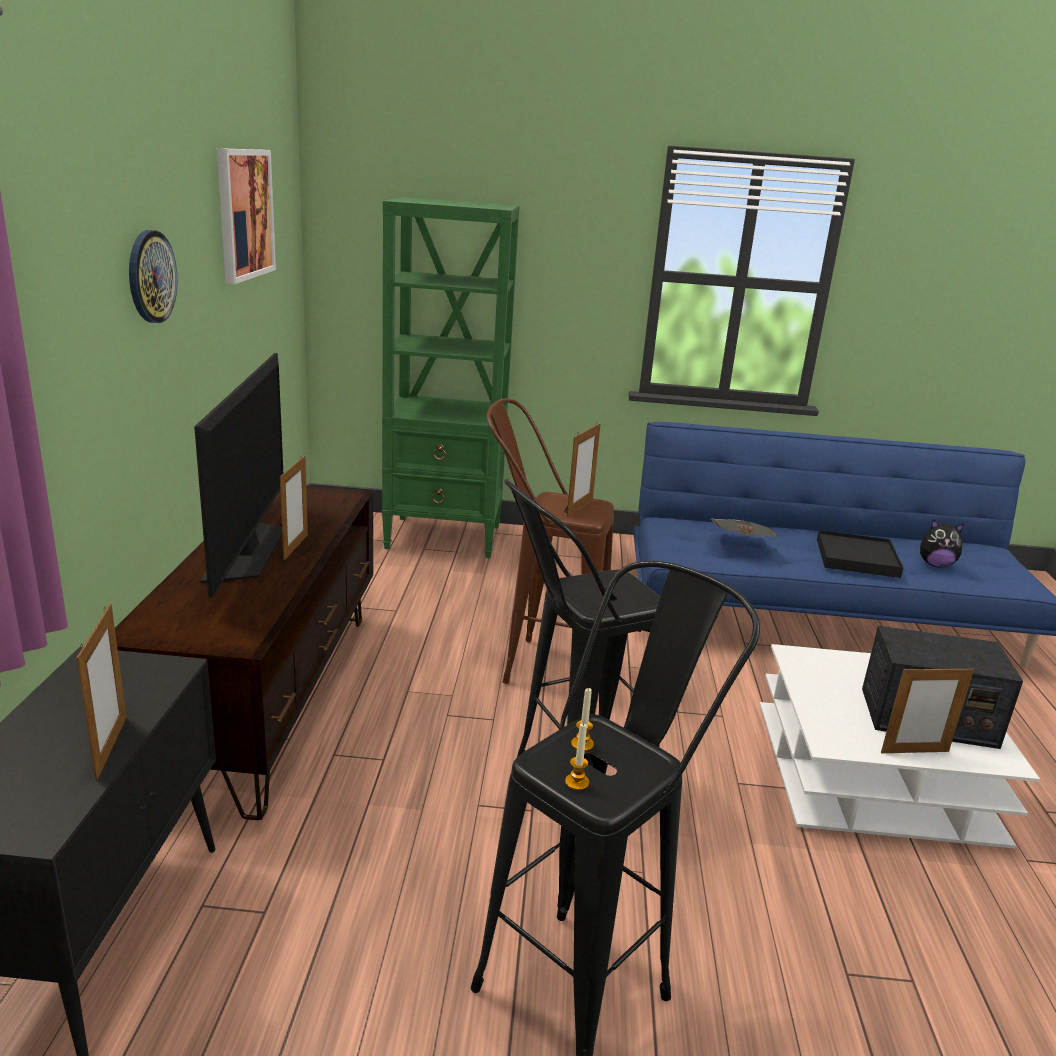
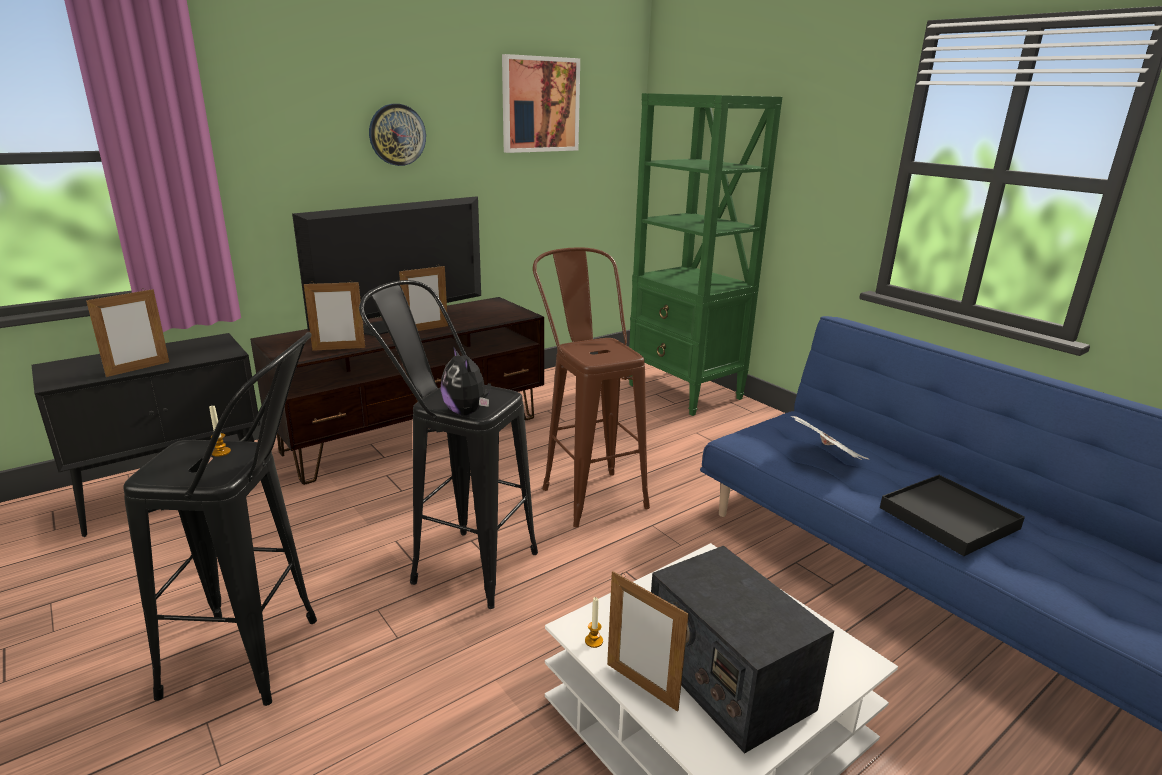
camera: 50 degrees right, 0 degrees up
(577, 782) = (166, 463): candle -> candle (594, 641)
(580, 507) = (608, 352): picture frame -> picture frame (339, 349)
(935, 565) = (1062, 570): plush toy -> plush toy (467, 412)

